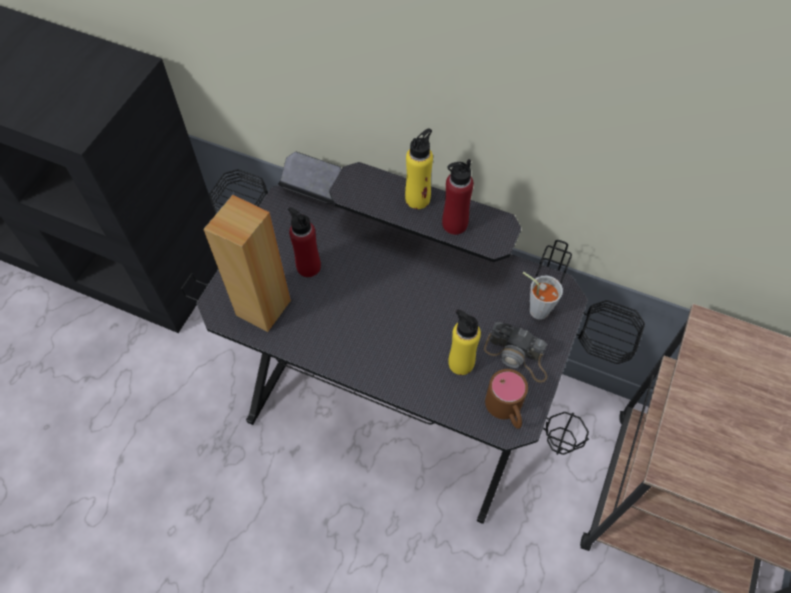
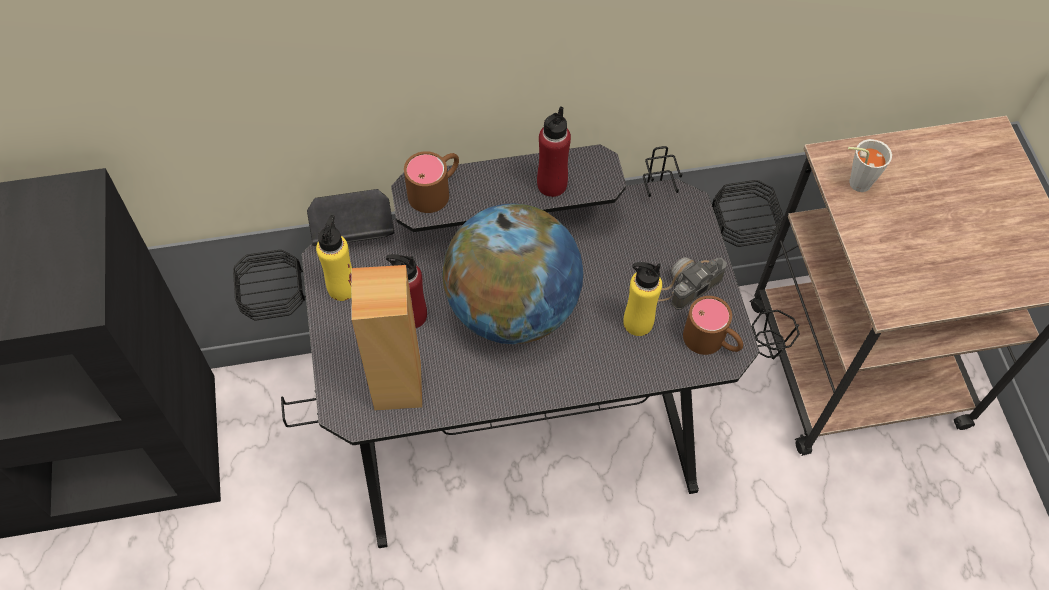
camera: 35 degrees left, 0 degrees up
(370, 185) = (436, 190): none -> brown mug
(379, 301) = (512, 308): none -> globe
(417, 199) = (495, 178): yellow bottle -> yellow bottle (342, 288)
(517, 356) = (685, 285): camera -> camera turned 150 degrees clockwise
(535, 308) = (667, 229): grey cup -> grey cup (854, 182)

